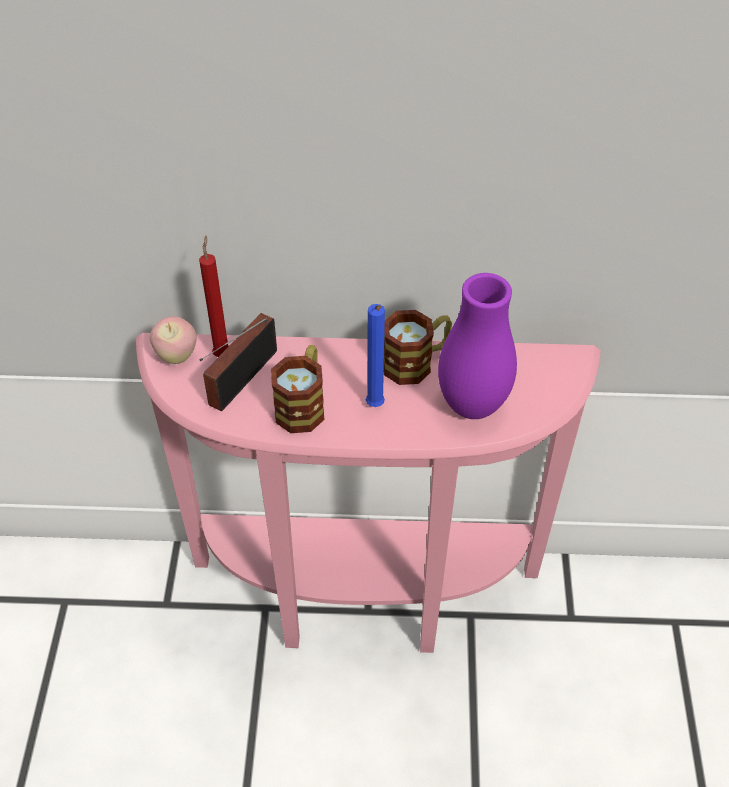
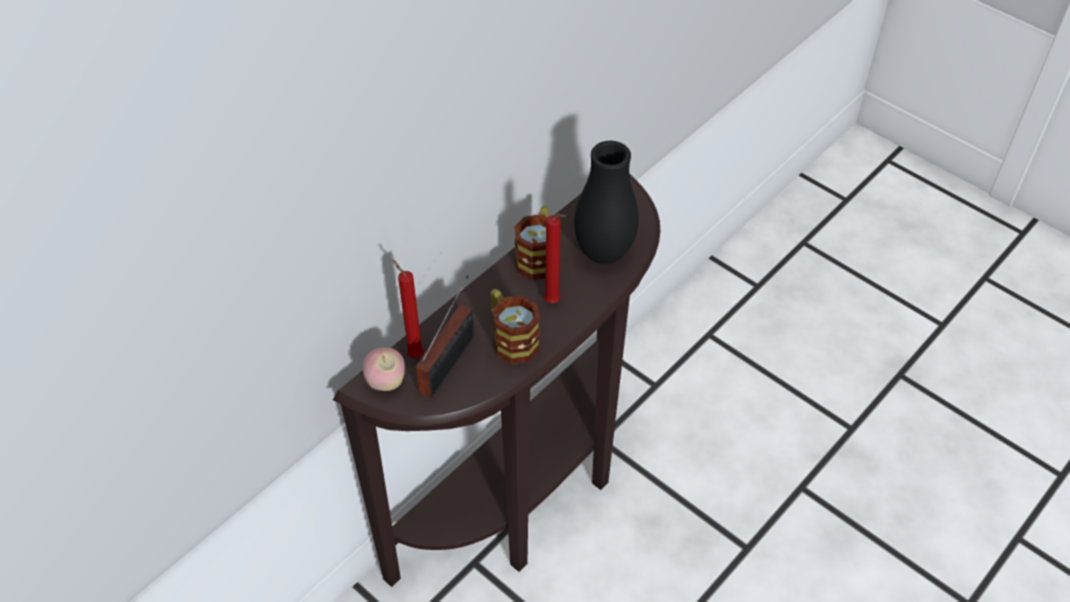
camera: 50 degrees left, 0 degrees up
(239, 381) = (451, 361): radio -> radio turned 135 degrees counterclockwise
(365, 602) = (531, 495): pink console table -> brown console table
(375, 407) = (554, 302): blue candle -> red candle
(472, 405) = (604, 253): purple vase -> black vase

